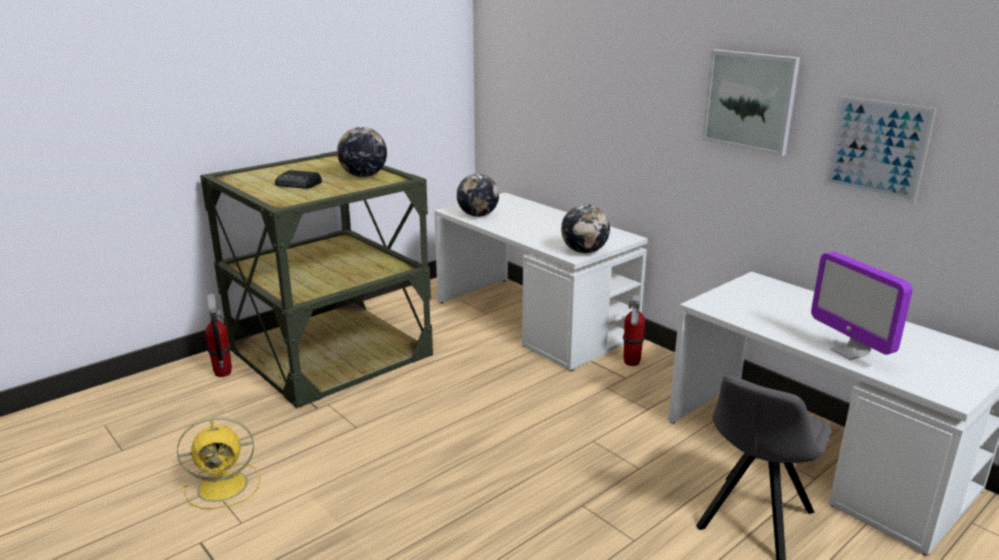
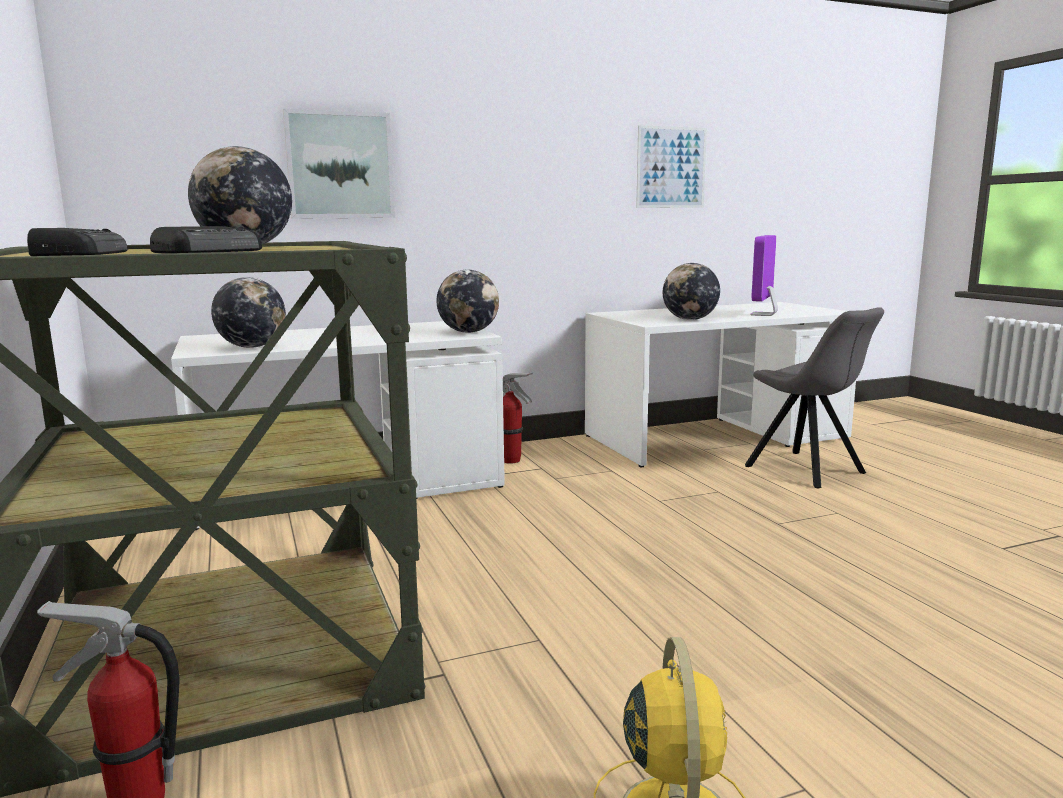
camera: 70 degrees left, 10 degrees down
(277, 174) = (81, 254): none -> radio
(749, 101) = (558, 139): picture -> picture (340, 165)
(754, 318) = (690, 319): none -> globe
(849, 352) = (763, 314): monitor -> monitor turned 120 degrees clockwise

